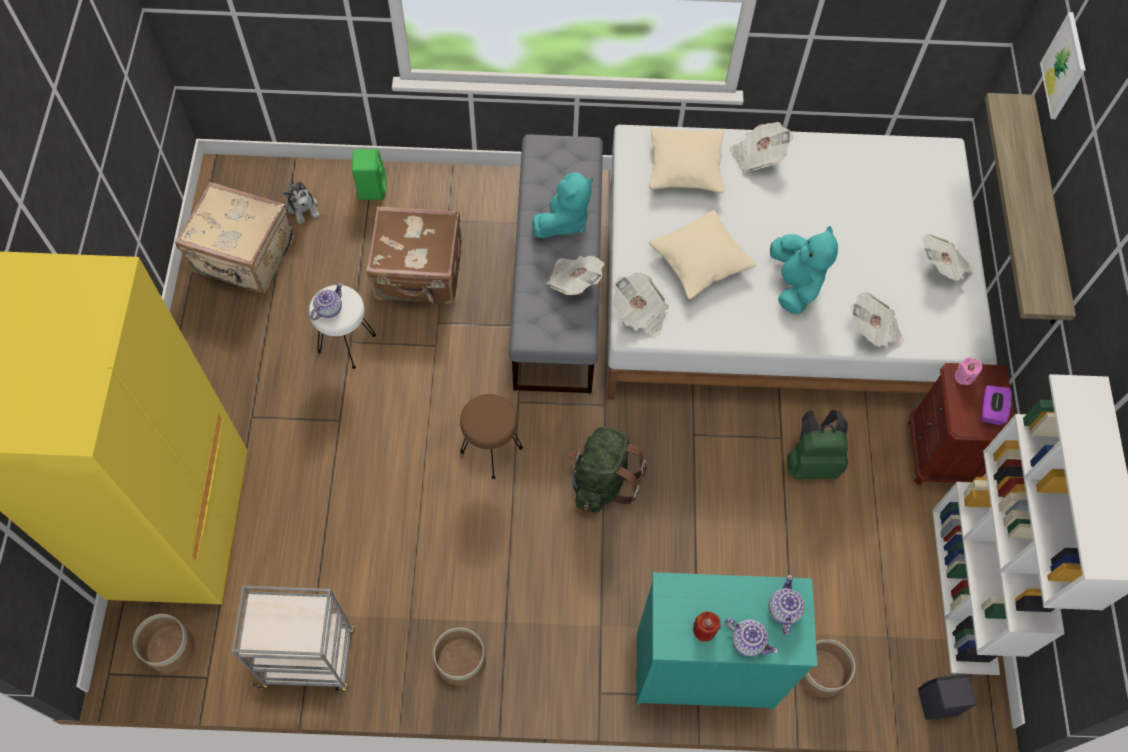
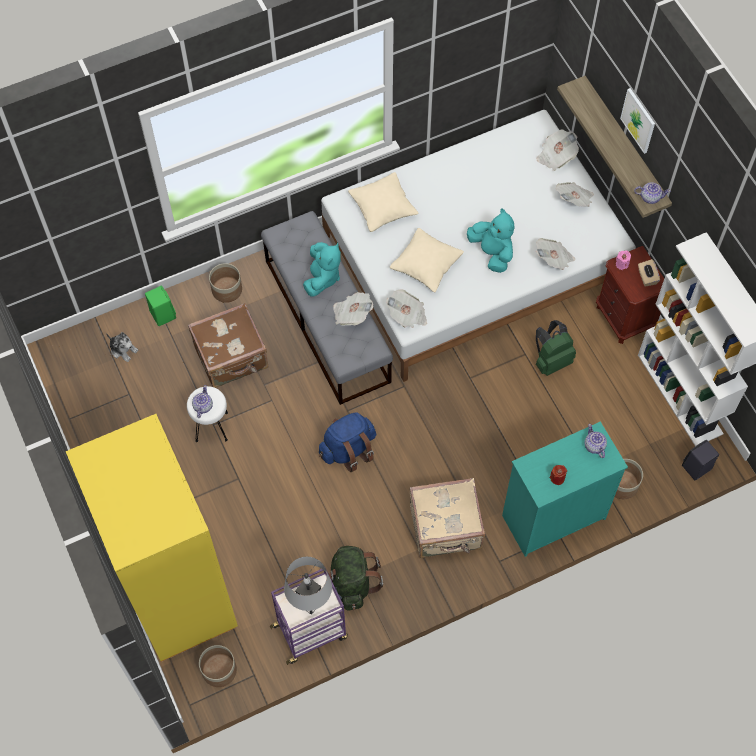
camera: 25 degrees left, 0 degrees up
(243, 257) = (103, 402): beige suitcase -> beige suitcase (446, 528)
(288, 626) = (310, 602): none -> grey table lamp
(309, 658) = (311, 631): grey cart -> purple cart
(460, 662) = (405, 586): planter -> planter (226, 290)
(491, 450) = (348, 450): brown stool -> blue backpack
(602, 481) = (429, 434): green backpack -> green backpack (352, 583)
(747, 640) = (583, 472): teapot -> teapot (650, 197)
(757, 156) = (424, 178): newspaper -> newspaper (556, 156)
(990, 410) = (647, 277): purple tissue box -> beige tissue box
(1064, 66) = (598, 57): picture -> picture (638, 120)

